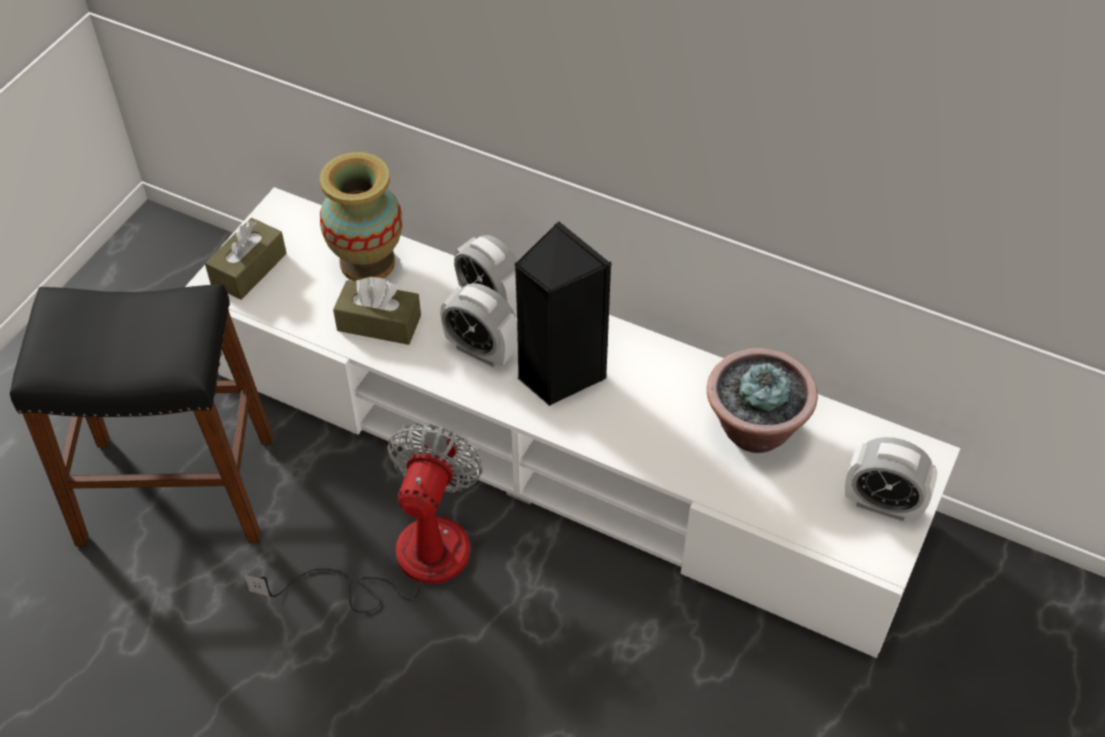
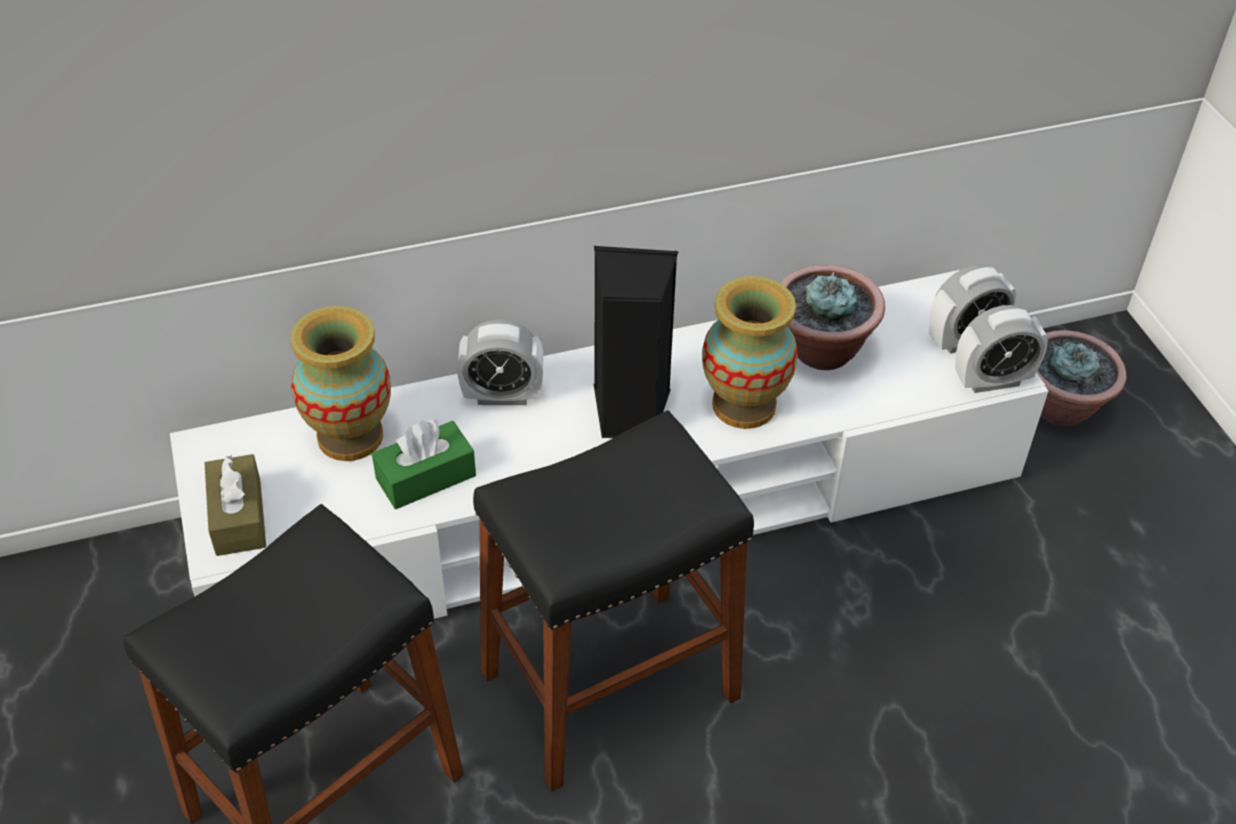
camera: 45 degrees left, 5 degrees down
(379, 323) = (426, 477): brown tissue box -> green tissue box
(405, 561) = (609, 685): fan -> black stool
(481, 350) = (543, 438): alarm clock -> alarm clock (992, 381)
(643, 428) = (744, 405): none -> vase
(991, 634) = (1061, 407): none -> potted plant

